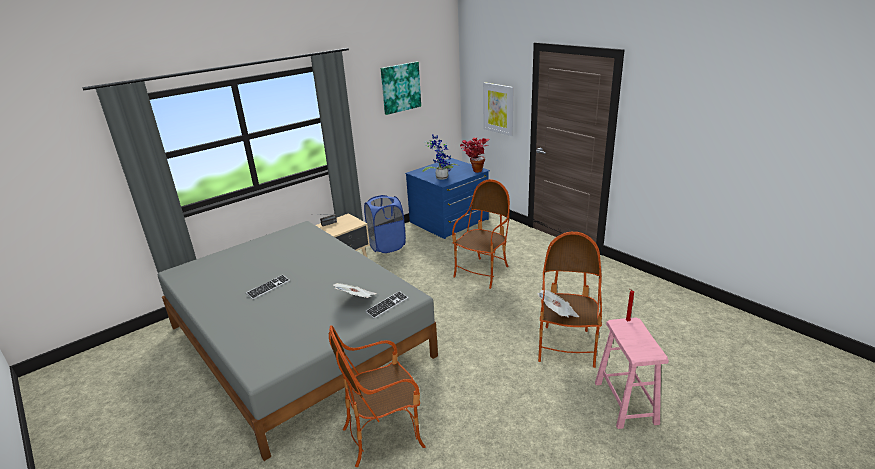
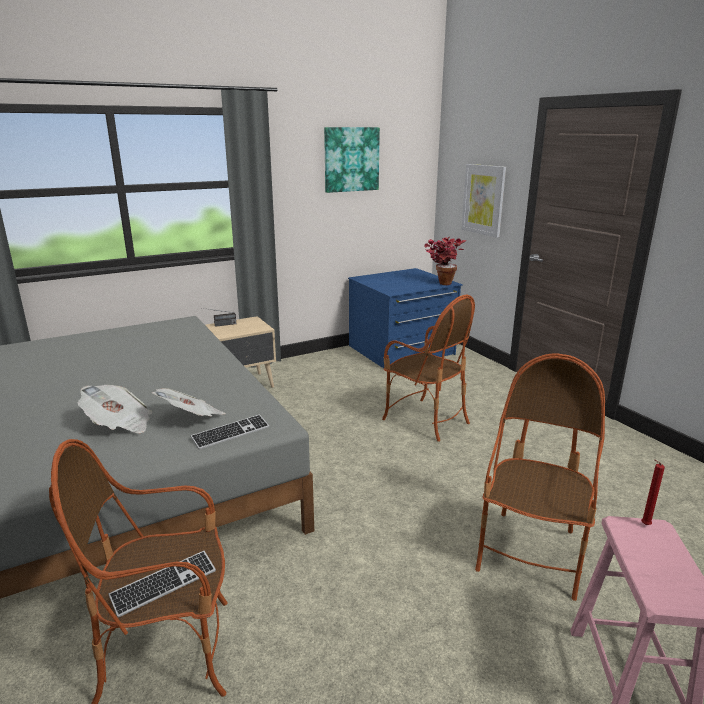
camera: 10 degrees right, 5 degrees down
(268, 288) = (83, 386): keyboard -> keyboard (164, 584)
(387, 246) = (307, 369): blue laundry basket -> none
(441, 177) = (392, 285): potted plant -> none
(482, 273) = (425, 420): armchair -> armchair turned 90 degrees clockwise
(557, 313) = (517, 491): newspaper -> newspaper (119, 424)

